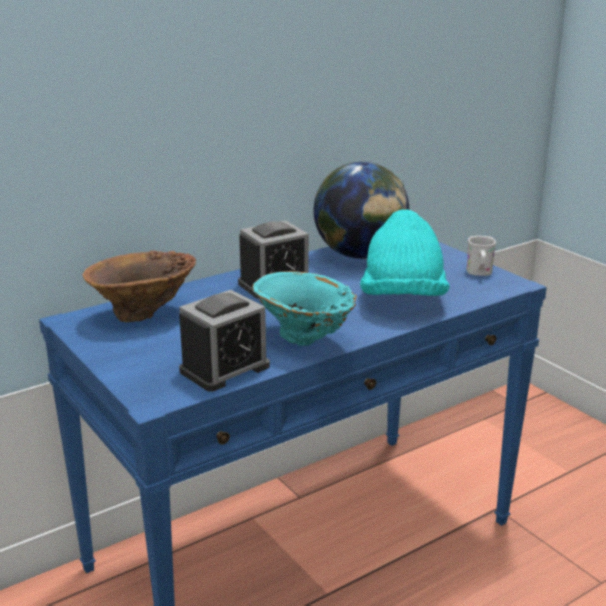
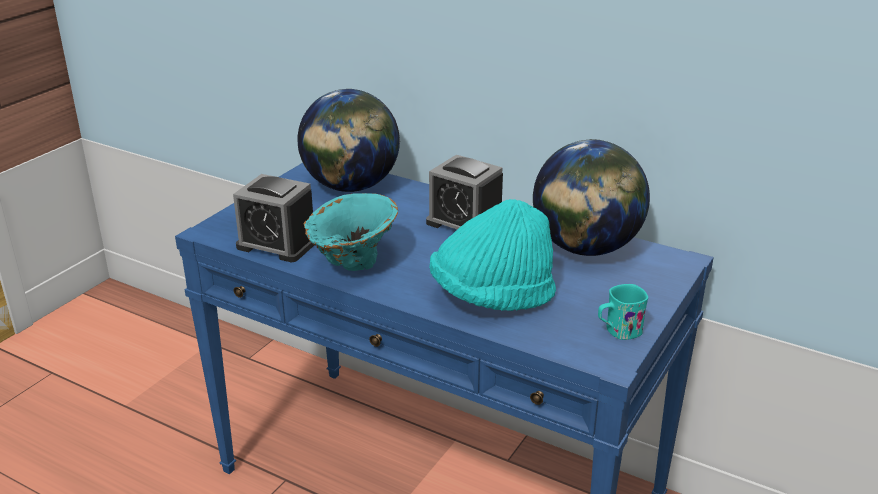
camera: 65 degrees right, 5 degrees up
(145, 315) = (351, 187): brown vase -> globe
(479, 273) = (618, 331): white mug -> turquoise mug

